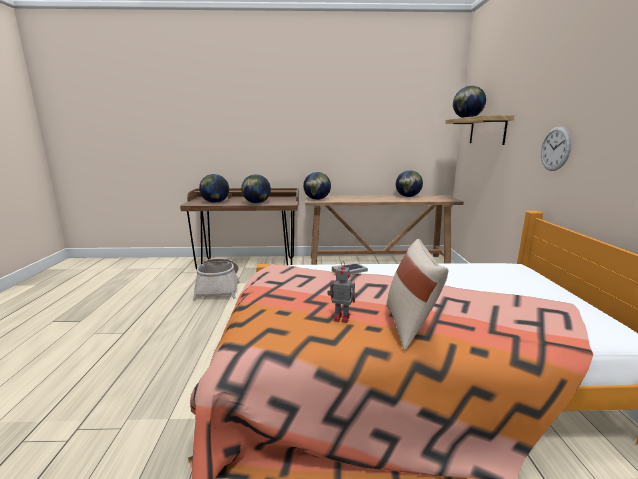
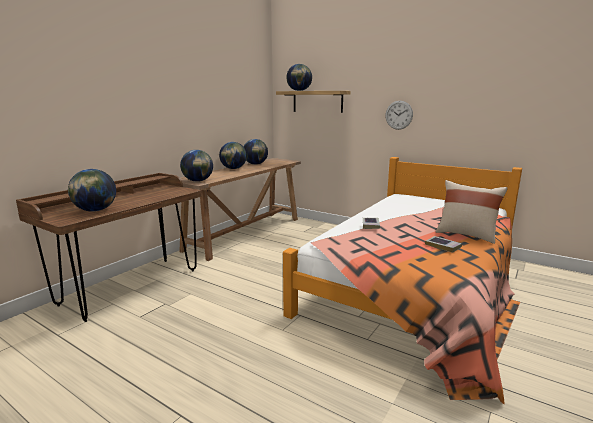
camera: 55 degrees left, 0 degrees up
(219, 288) = (164, 319): basket -> none
(256, 203) = (152, 198): globe -> globe (233, 168)
(340, 317) = (443, 246): toy robot -> book

